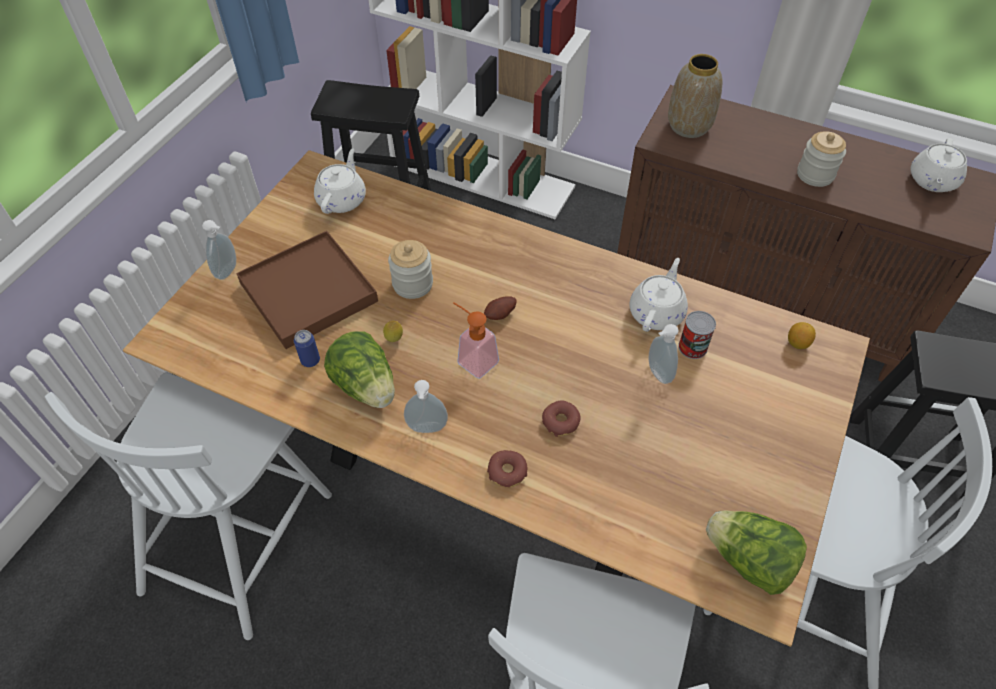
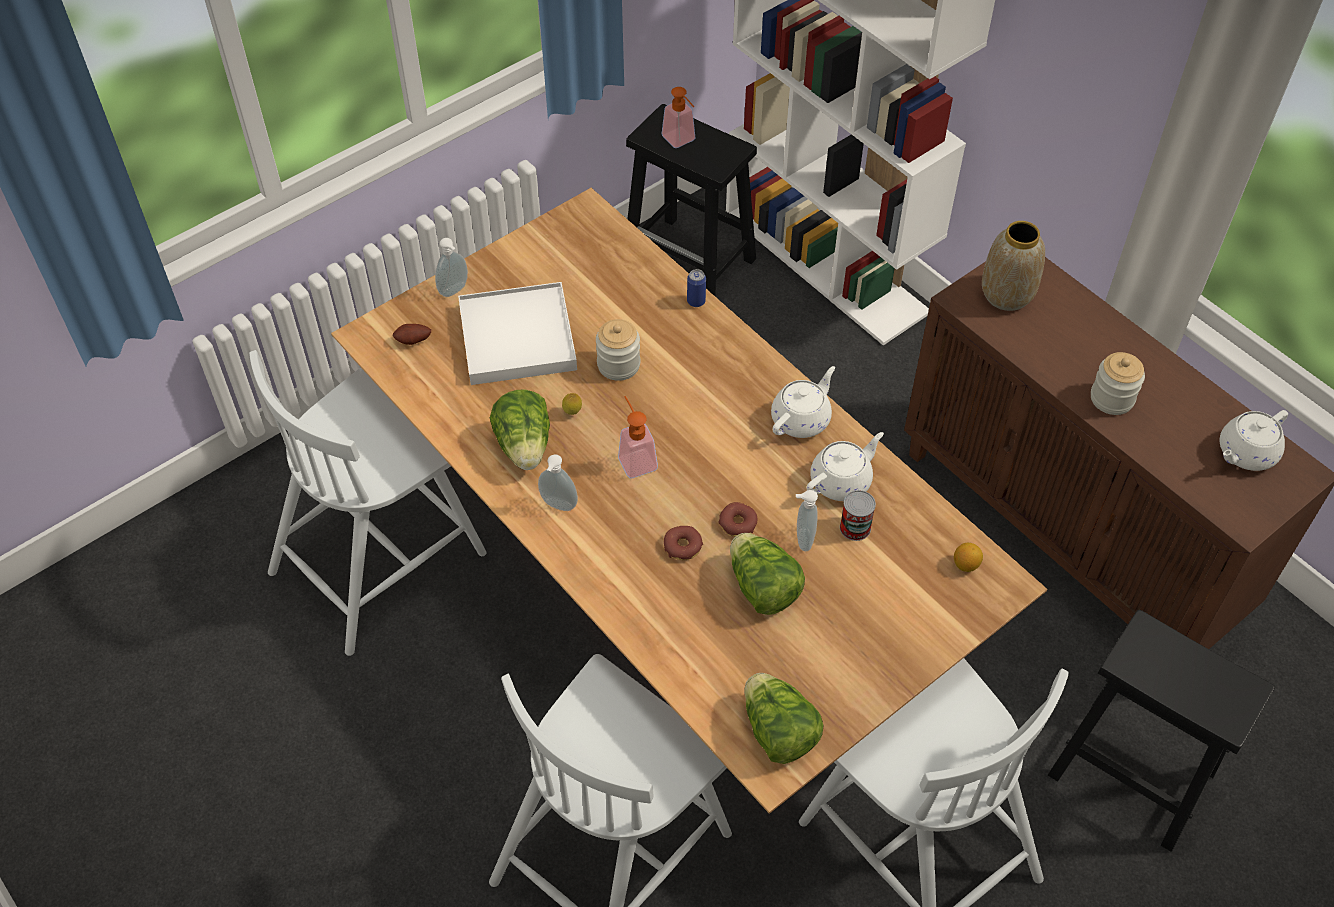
camera: 25 degrees right, 0 degrees up
(308, 292) = (517, 337): brown tray -> white tray
(310, 360) = (487, 404): can -> can (696, 301)
(342, 199) = (597, 253): white teapot -> white teapot (801, 419)
(357, 102) = (681, 141): none -> soap dispenser
(501, 315) = (685, 426): potato -> potato (413, 341)
(507, 472) = (608, 570): donut -> donut (738, 523)
(651, 431) = (762, 588): none -> lettuce

